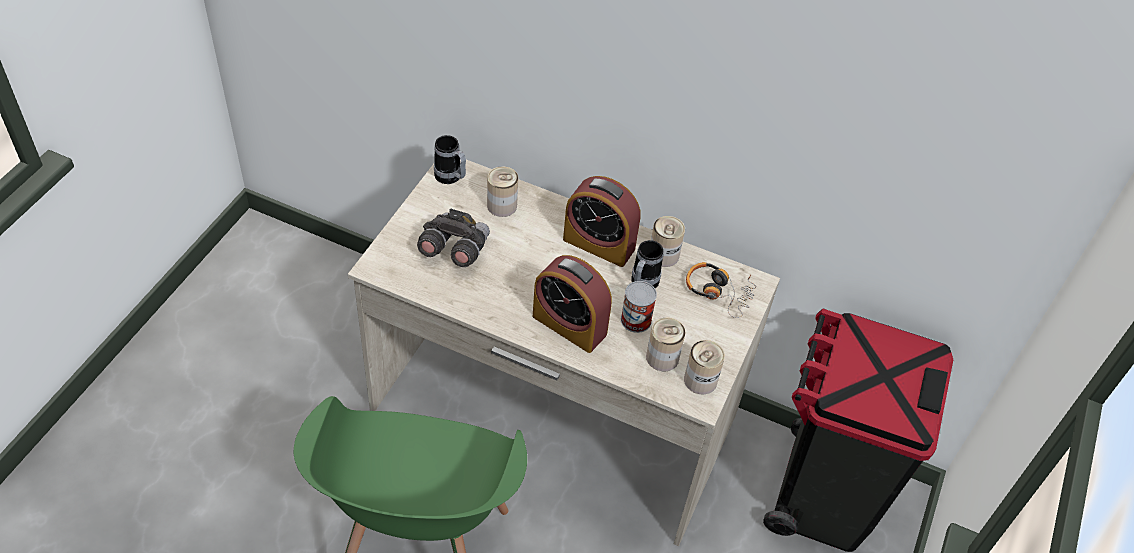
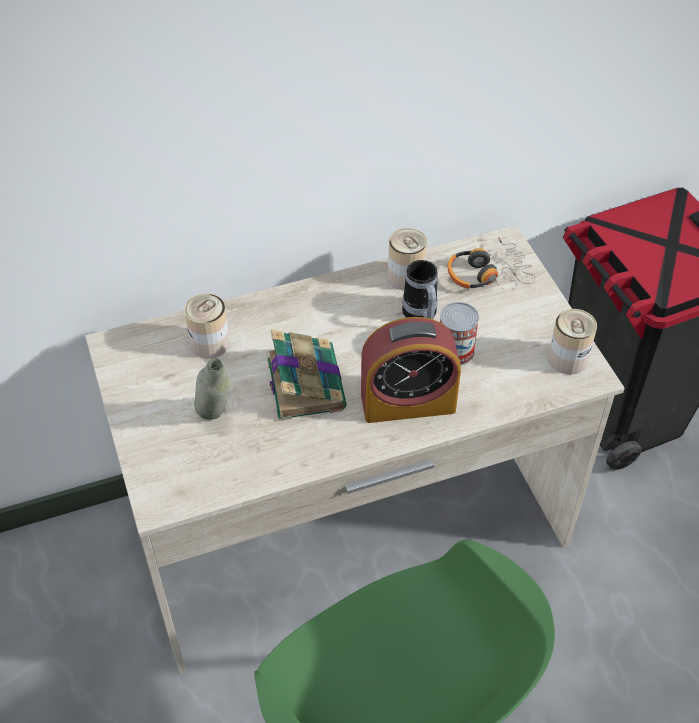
camera: 40 degrees left, 0 degrees up
(451, 178) = (127, 356): mug -> none
(454, 250) = (217, 421): grey binoculars -> grey bottle
(526, 267) = (305, 382): none -> book
(599, 244) = (341, 310): alarm clock -> none
(662, 357) = (516, 365): can -> none

